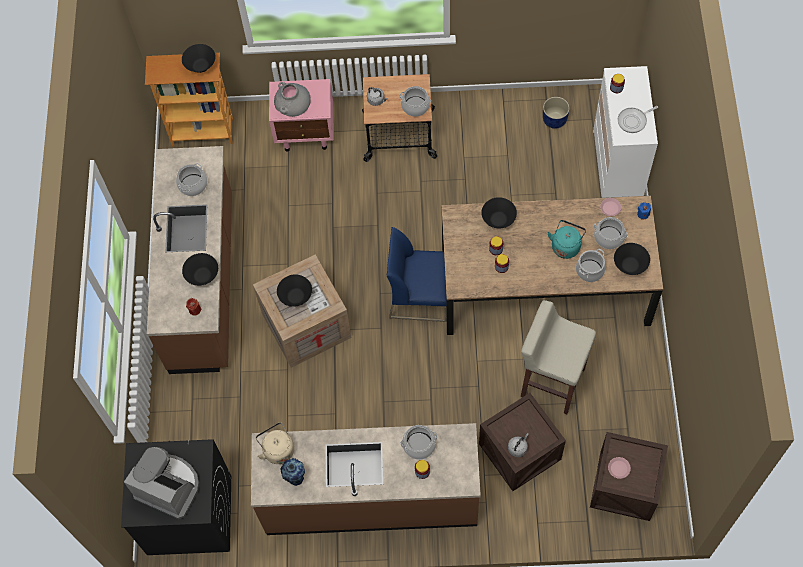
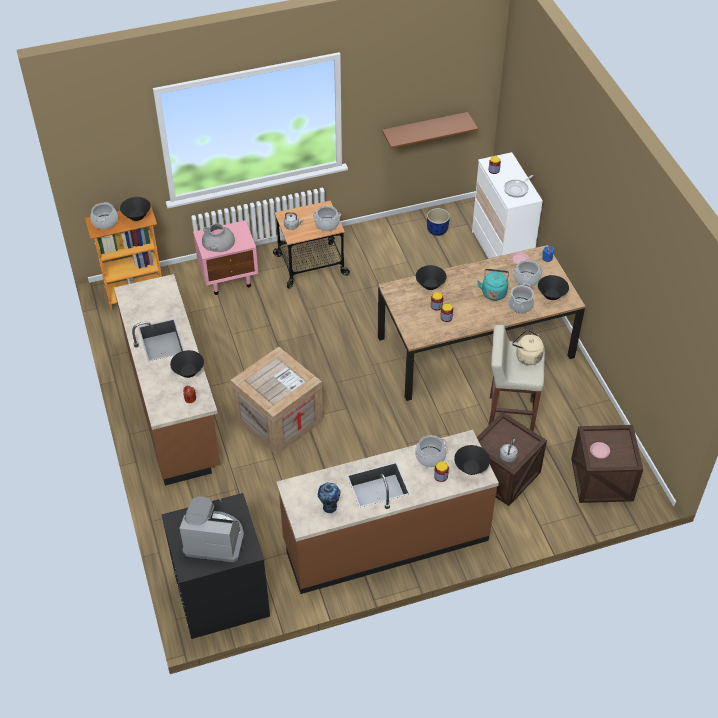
camera: 20 degrees left, 15 degrees down
(192, 184) = (156, 307): cooking pot -> cooking pot (105, 222)
(277, 449) = (304, 488): beige kettle -> beige kettle (526, 356)
(296, 296) = (272, 381): black bowl -> black bowl (471, 468)
(420, 295) = (372, 376): blue chair -> none
(553, 15) = (424, 129): none -> brown shelf

